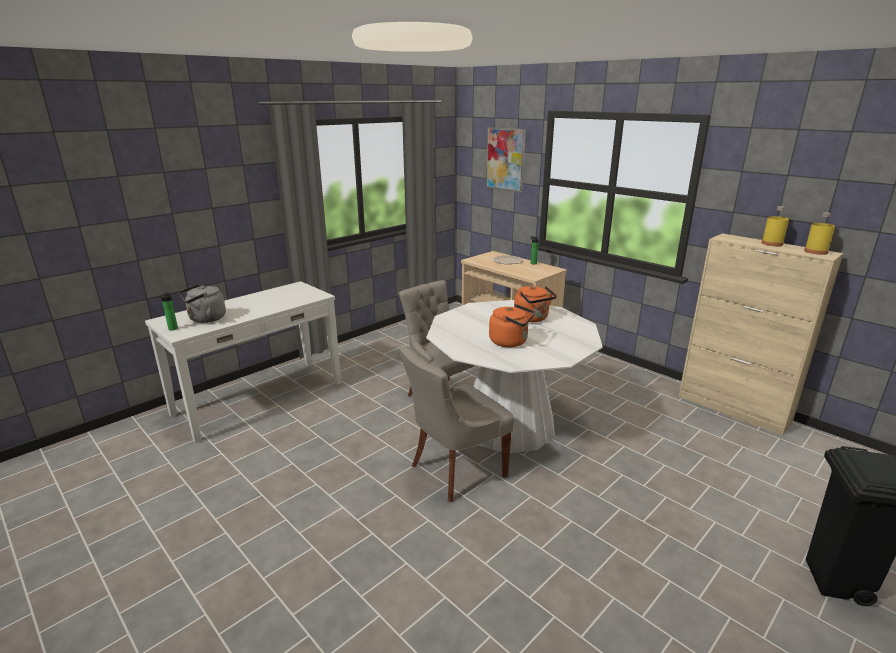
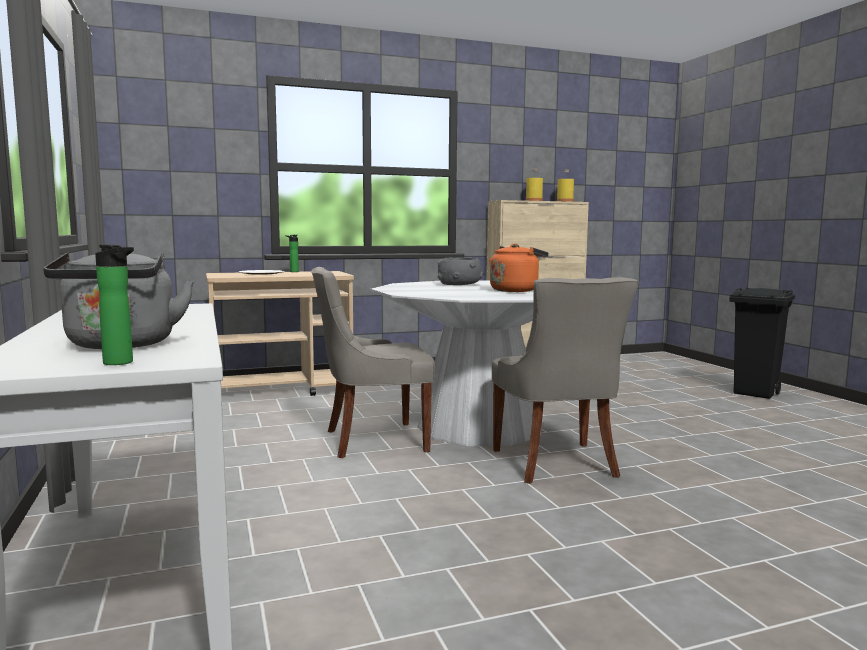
camera: 65 degrees left, 15 degrees down
(505, 159) = (196, 139): picture -> none
(532, 318) = (460, 284): orange kettle -> grey bowl

